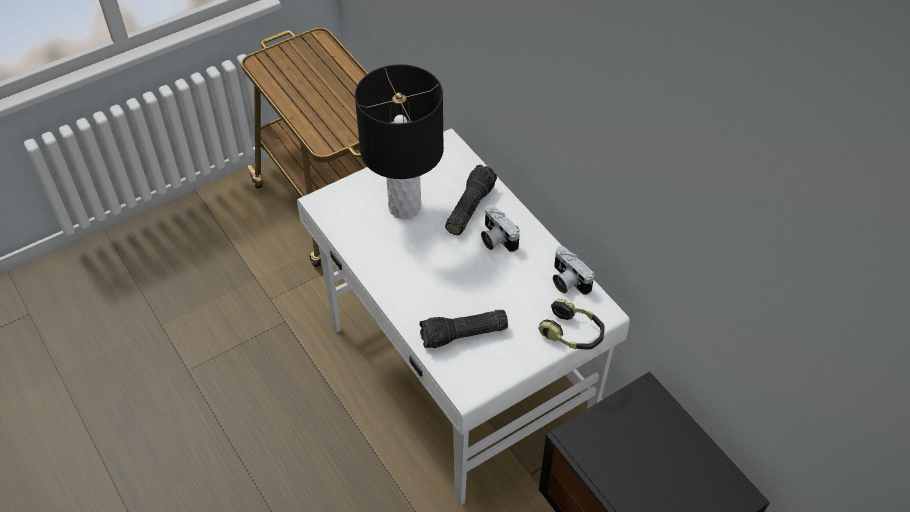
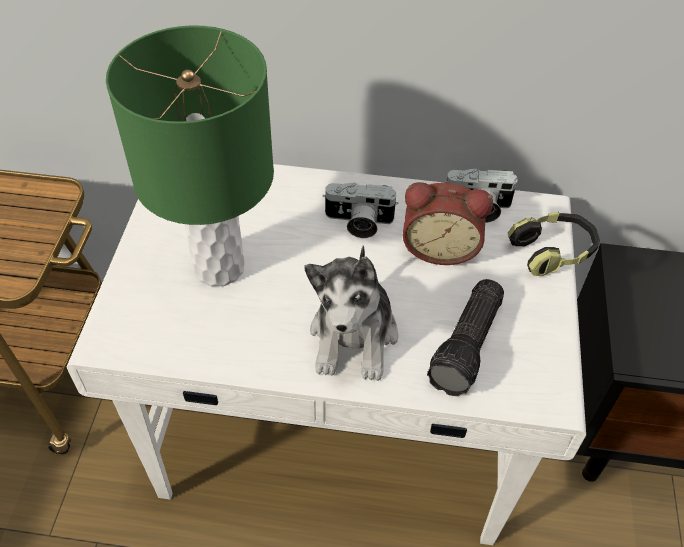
camera: 50 degrees left, 0 degrees up
(404, 207) = (219, 268): black table lamp -> green table lamp
(420, 286) = (354, 336): none -> plush toy
(468, 207) = (288, 214): flashlight -> none
(518, 283) = (440, 247): none -> alarm clock

